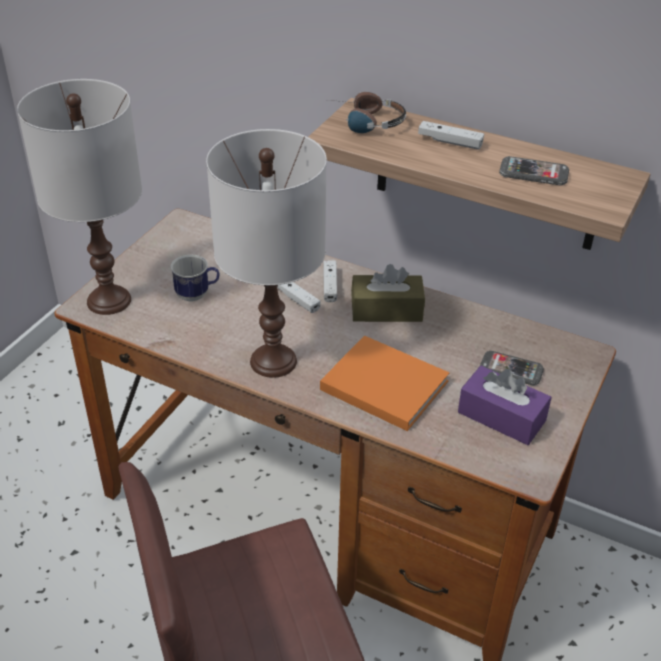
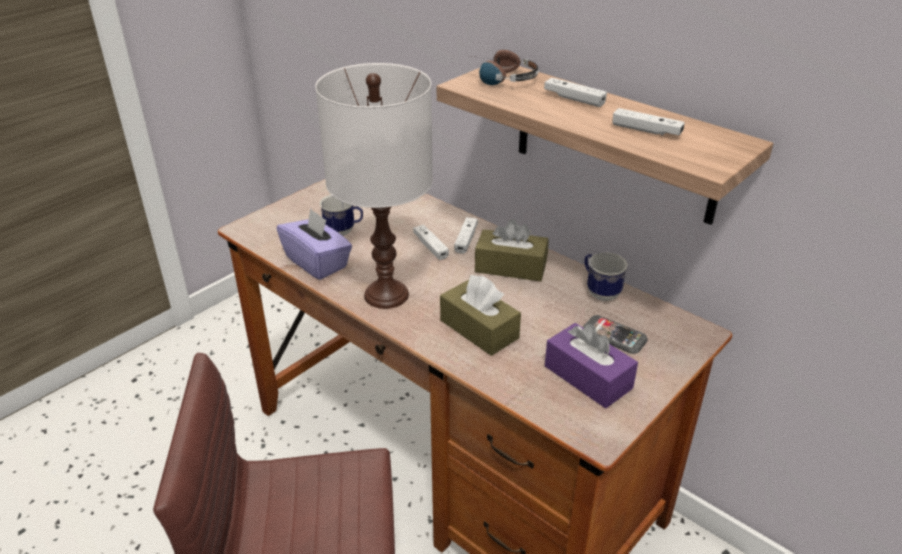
camera: 15 degrees right, 5 degrees down
(109, 300) = (267, 226): white table lamp -> none
(185, 335) = (317, 262): none -> purple tissue box
(381, 384) = (479, 329): orange book -> brown tissue box
(482, 324) = (599, 291): none -> mug
(533, 173) = (646, 130): phone -> white game controller

